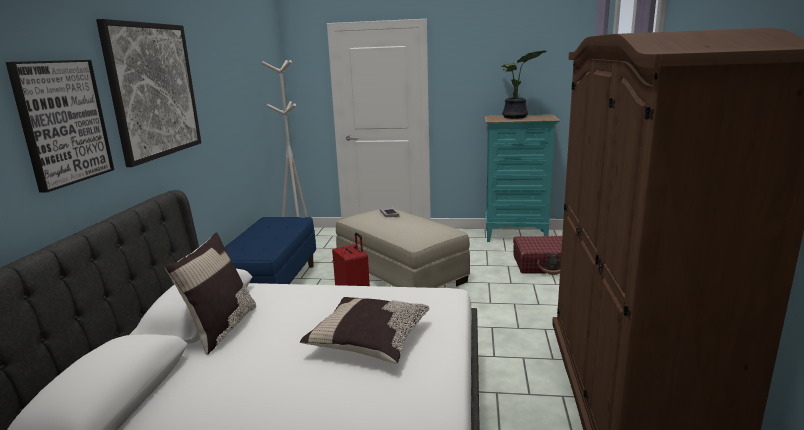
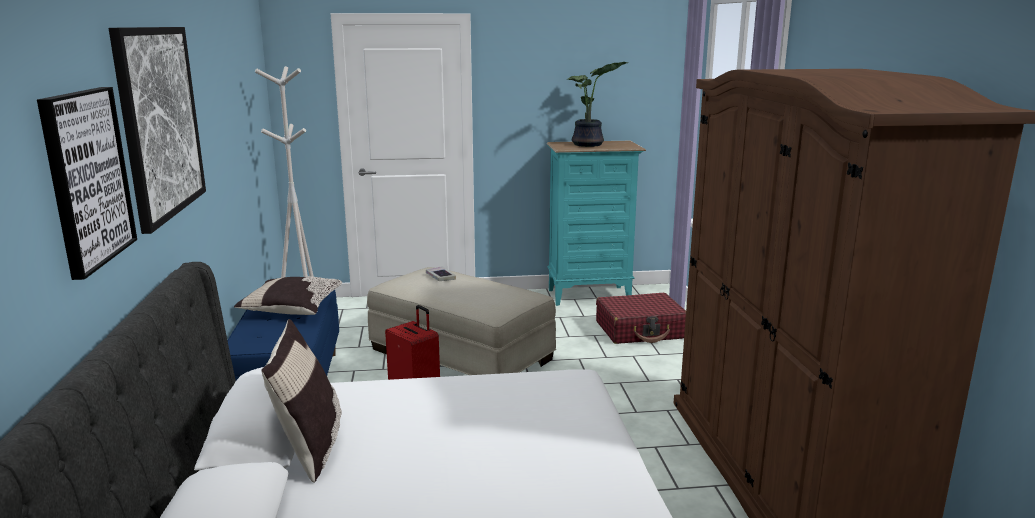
camera: 15 degrees left, 0 degrees up
(369, 341) = (515, 443): pillow -> pillow (292, 308)

